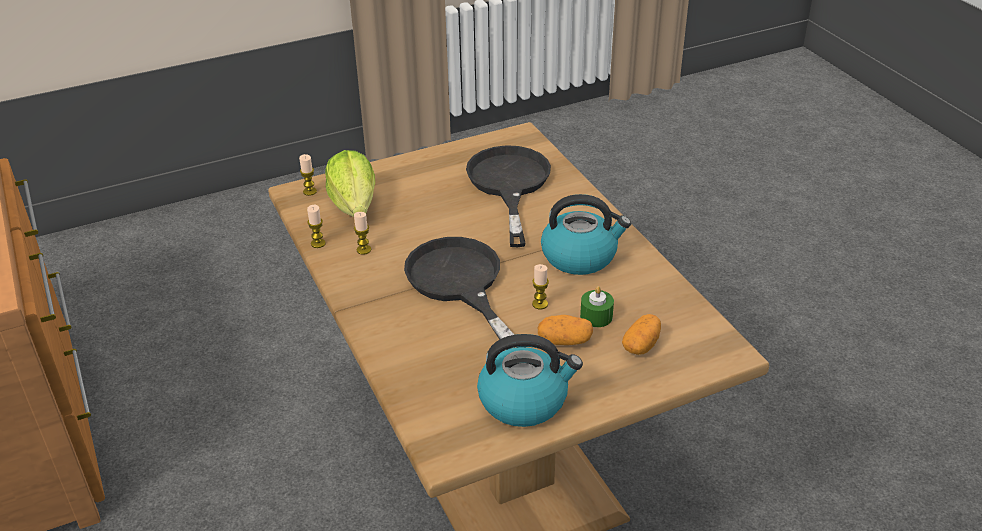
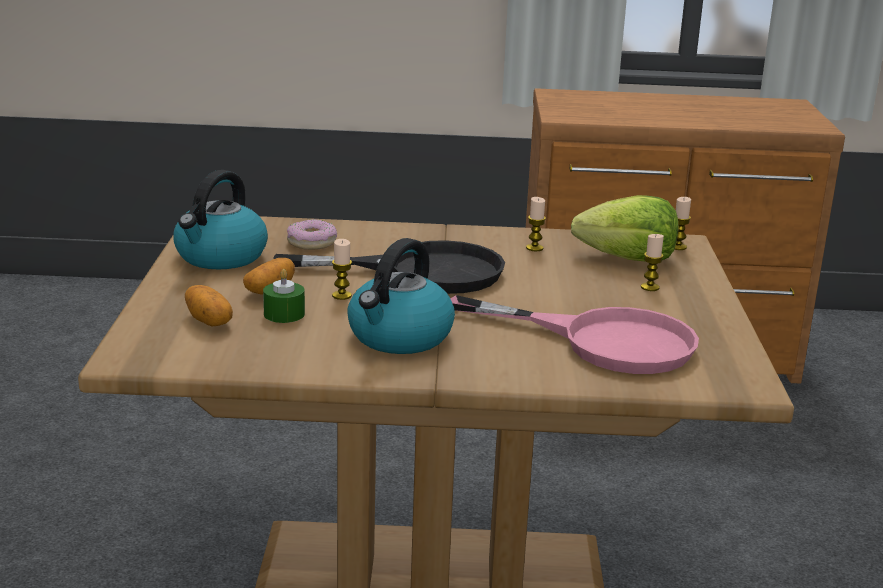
camera: 115 degrees right, 15 degrees down
(318, 243) = (567, 234): candle -> candle (650, 287)
(447, 364) = (311, 242): none -> donut
(509, 185) = (604, 341): black frying pan -> pink frying pan

